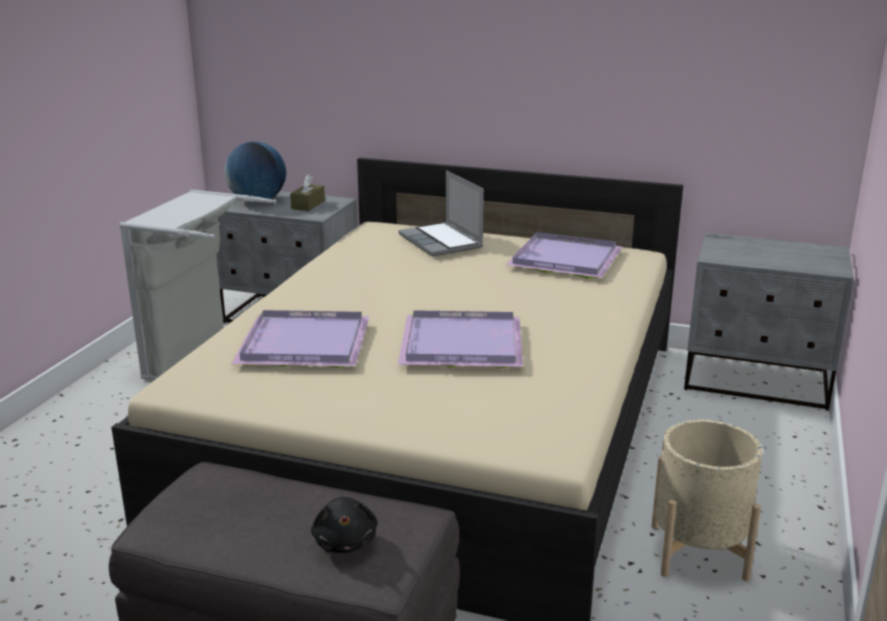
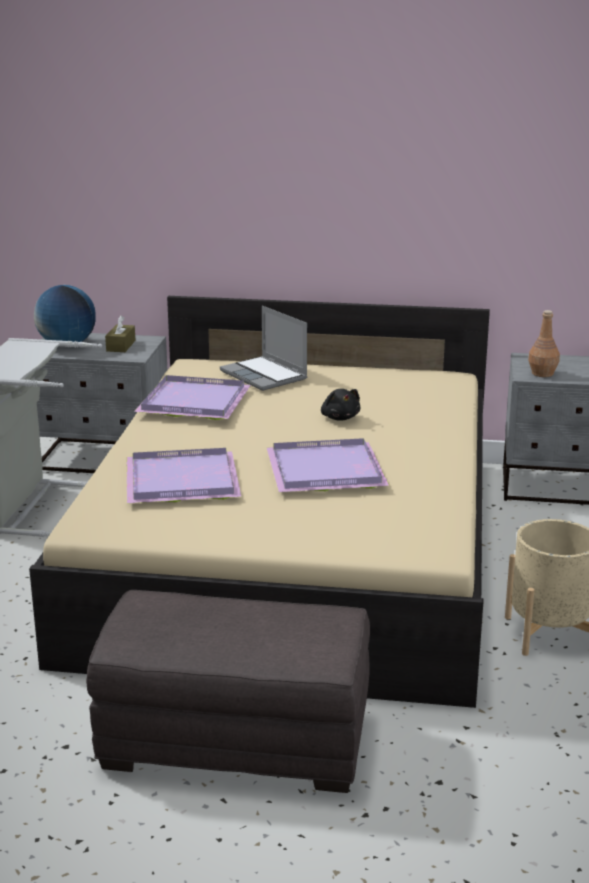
camera: 10 degrees left, 0 degrees up
(345, 542) = (289, 637): black plush toy -> black plush toy (340, 417)
(563, 259) = (386, 385): purple tray -> purple tray (192, 401)
(733, 256) = (542, 373): none -> brown bottle

